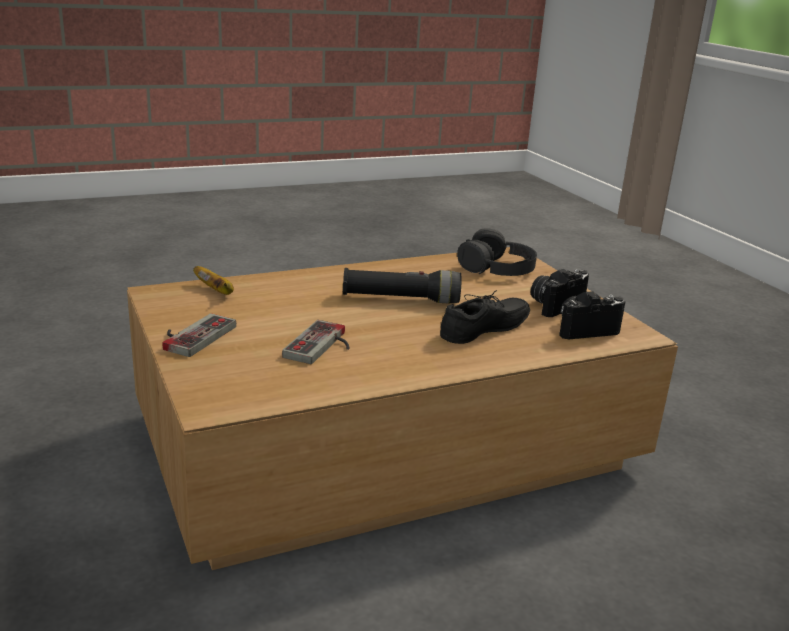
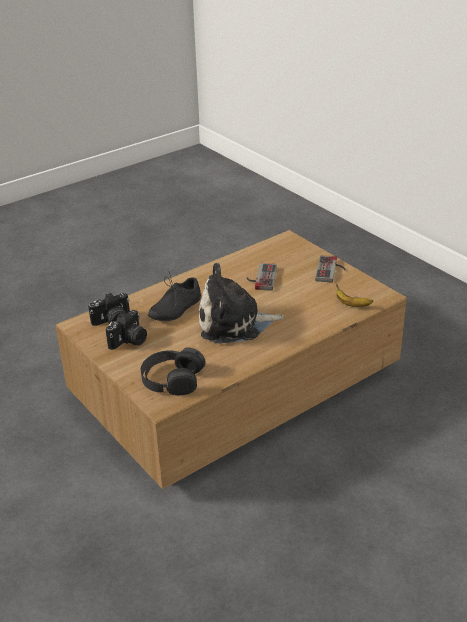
camera: 170 degrees right, 10 degrees up
(400, 299) = (234, 323): black flashlight -> plush toy

